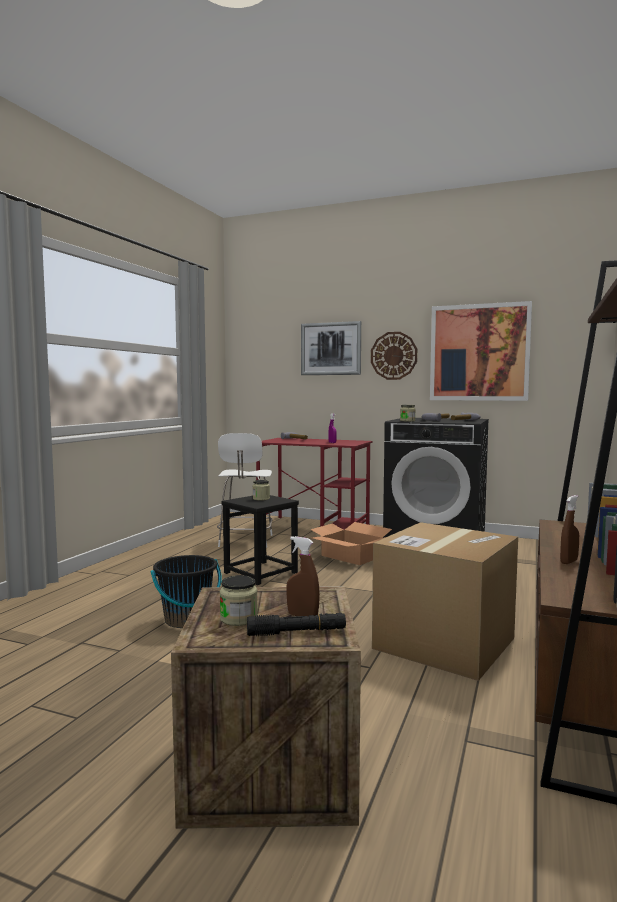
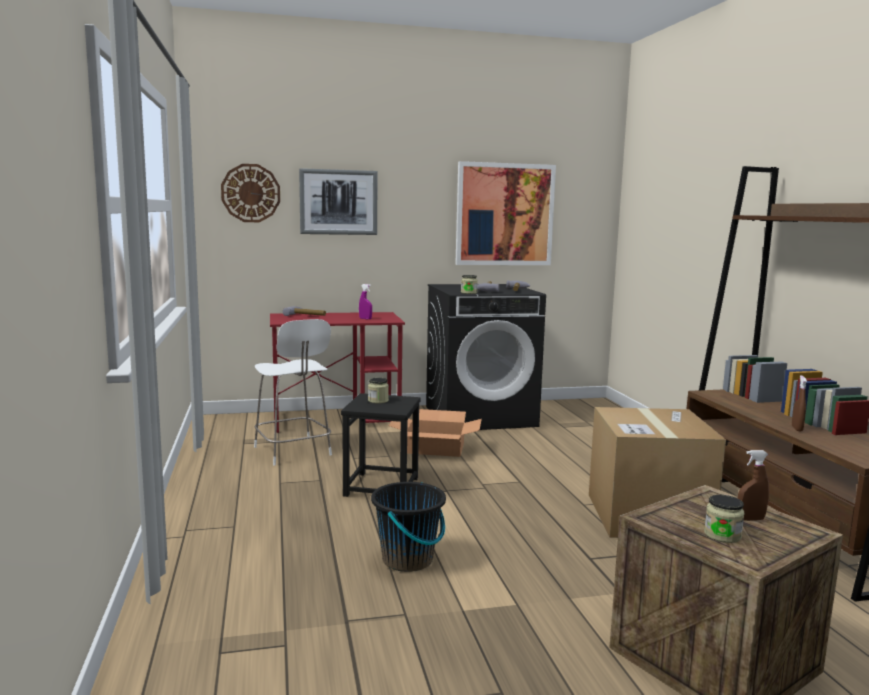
camera: 35 degrees left, 5 degrees up
(297, 632) = (782, 534): black flashlight -> none
(393, 355) = (415, 214): wall clock -> wall clock (251, 193)

